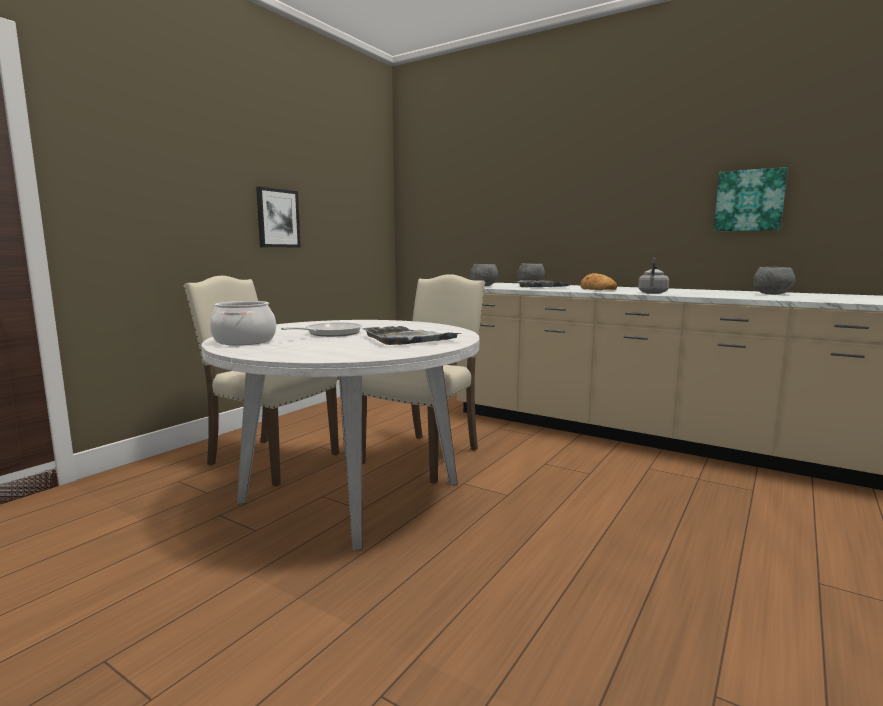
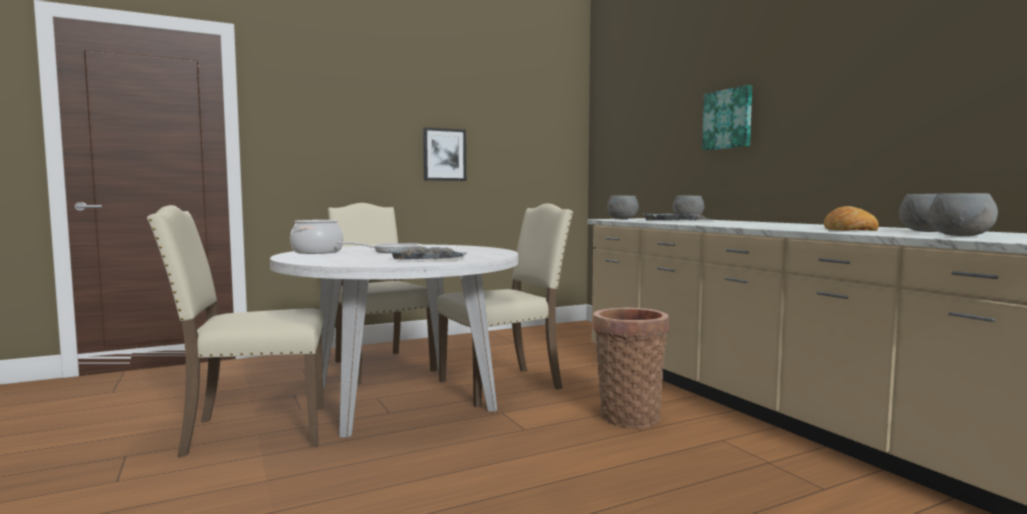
camera: 30 degrees right, 5 degrees down
(240, 572) = (253, 431): none -> beige chair
(561, 462) = (628, 415): none -> basket
(597, 289) = (725, 223): bread -> bread (851, 230)
(652, 293) = (760, 227): grey kettle -> none
(749, 200) = (934, 106): picture -> picture (728, 119)
(818, 298) = (959, 235): none -> grey bowl

